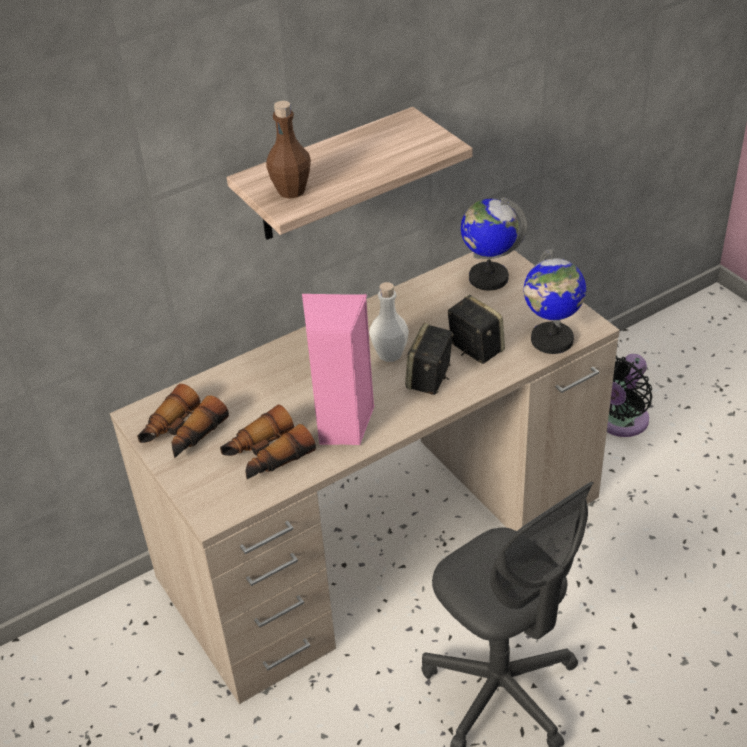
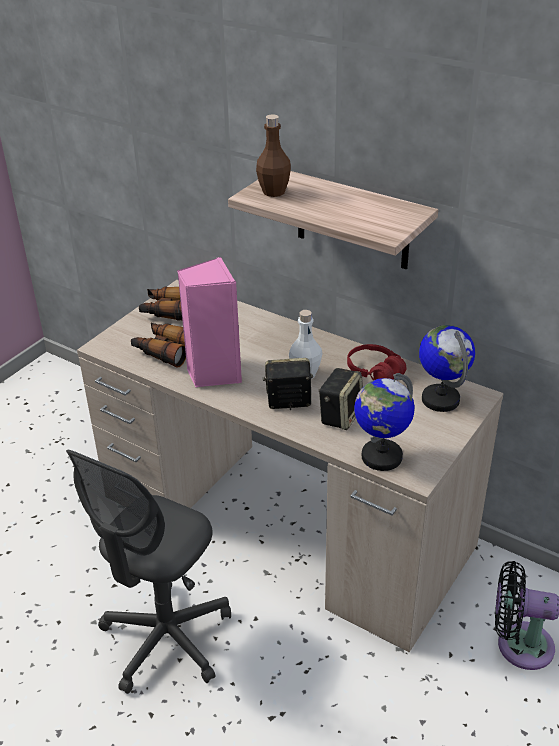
camera: 65 degrees right, 5 degrees down
(418, 305) = (374, 372): none -> red headphones

